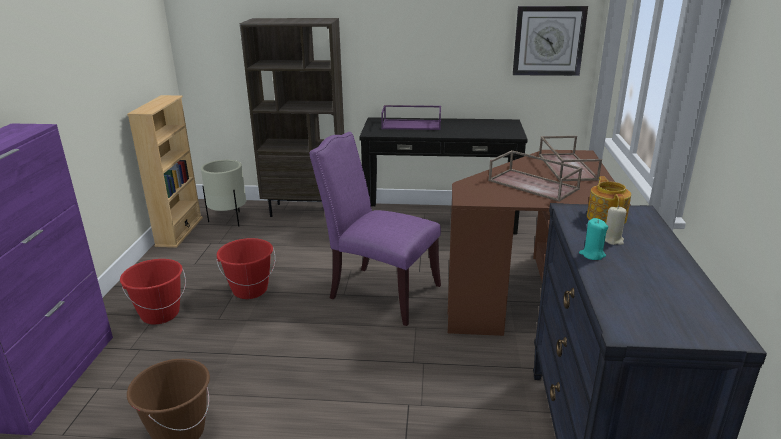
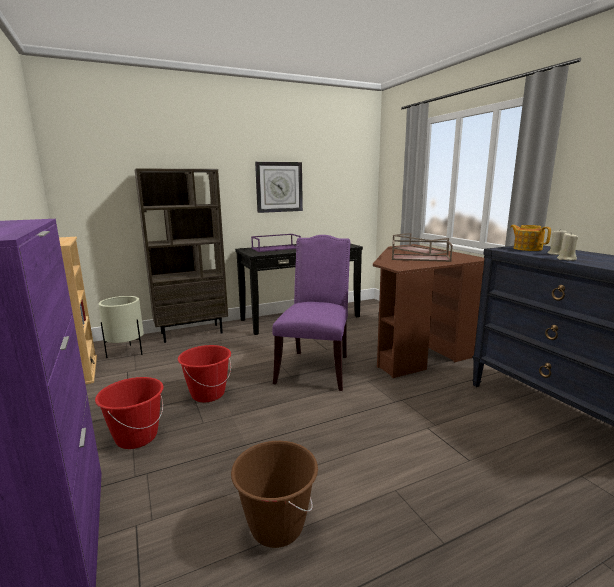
camera: 30 degrees left, 10 degrees down
(379, 292) = (315, 368): purple chair -> purple chair turned 105 degrees clockwise
(548, 41) = (351, 186): wall clock -> wall clock (279, 187)
(592, 255) = (566, 259): turquoise candle -> beige candle

